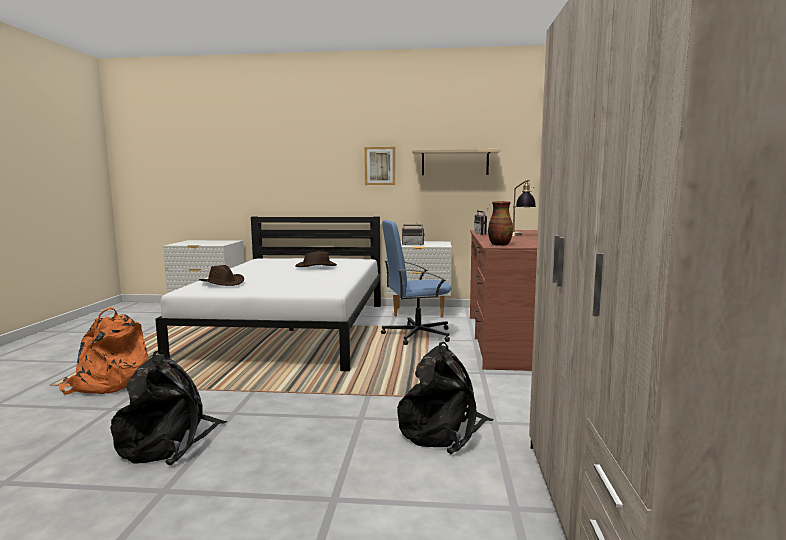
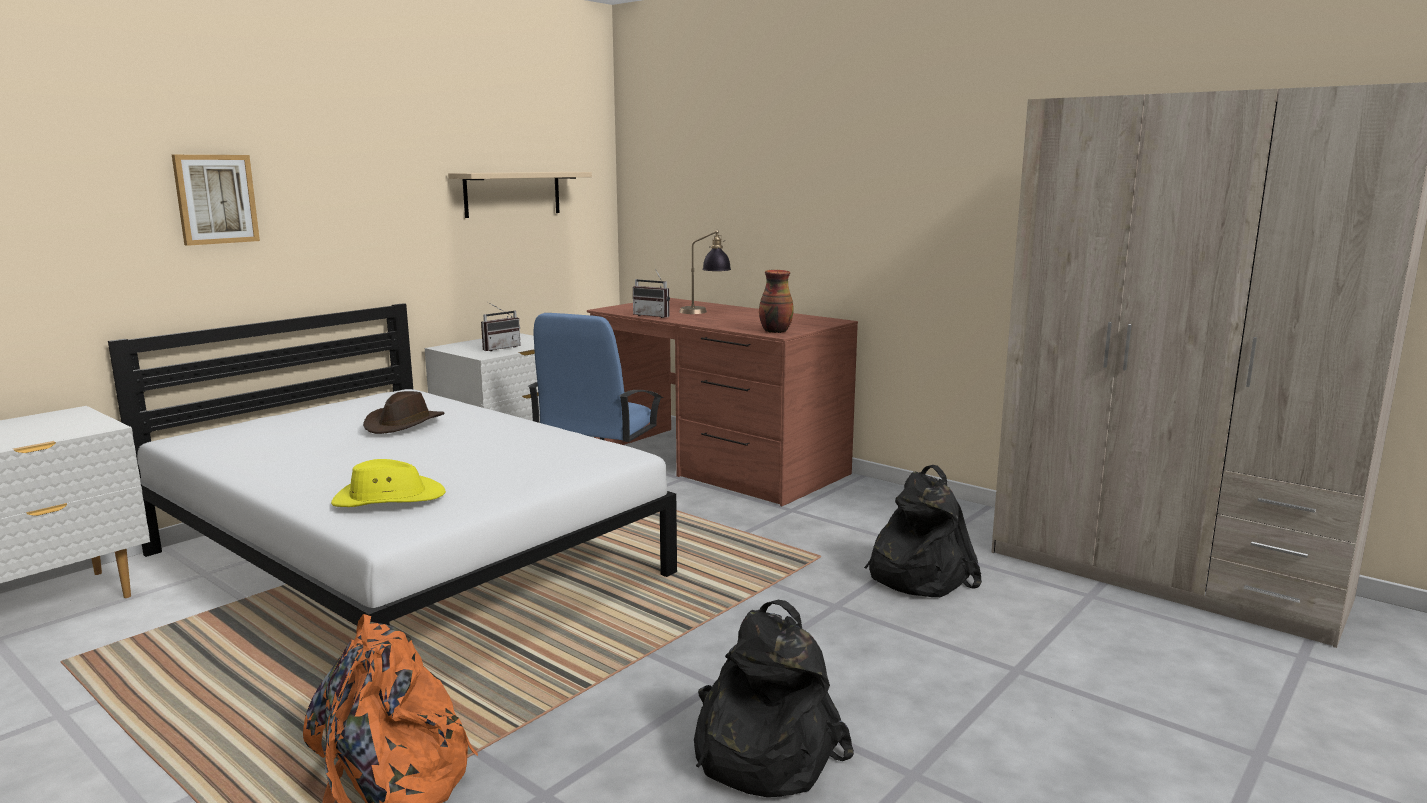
camera: 55 degrees left, 5 degrees up
(223, 283) = (388, 499): brown hat -> yellow hat
(380, 166) = (392, 203): picture -> picture (215, 199)

